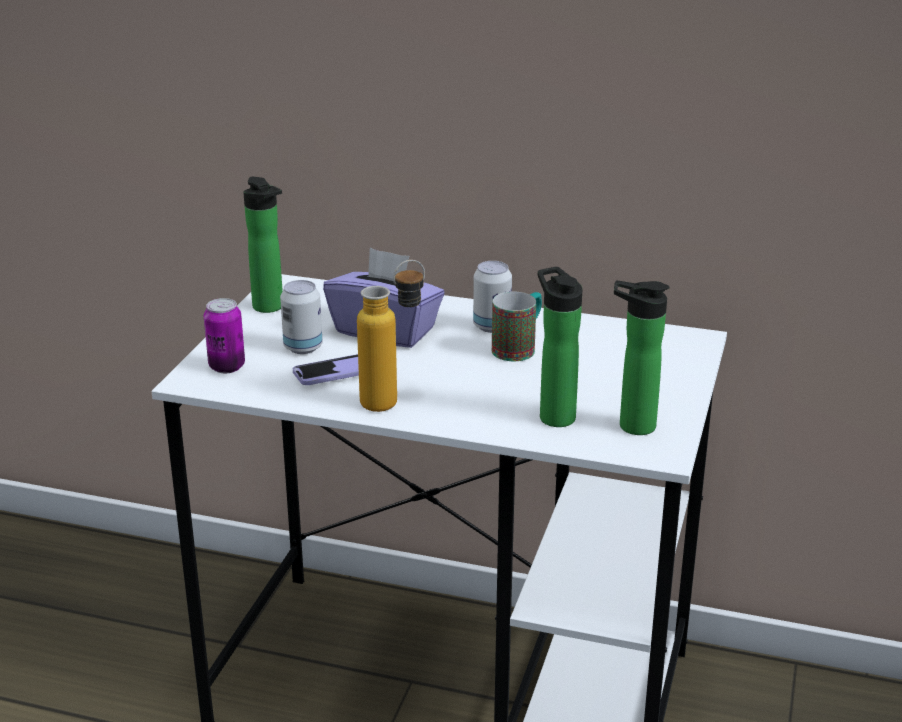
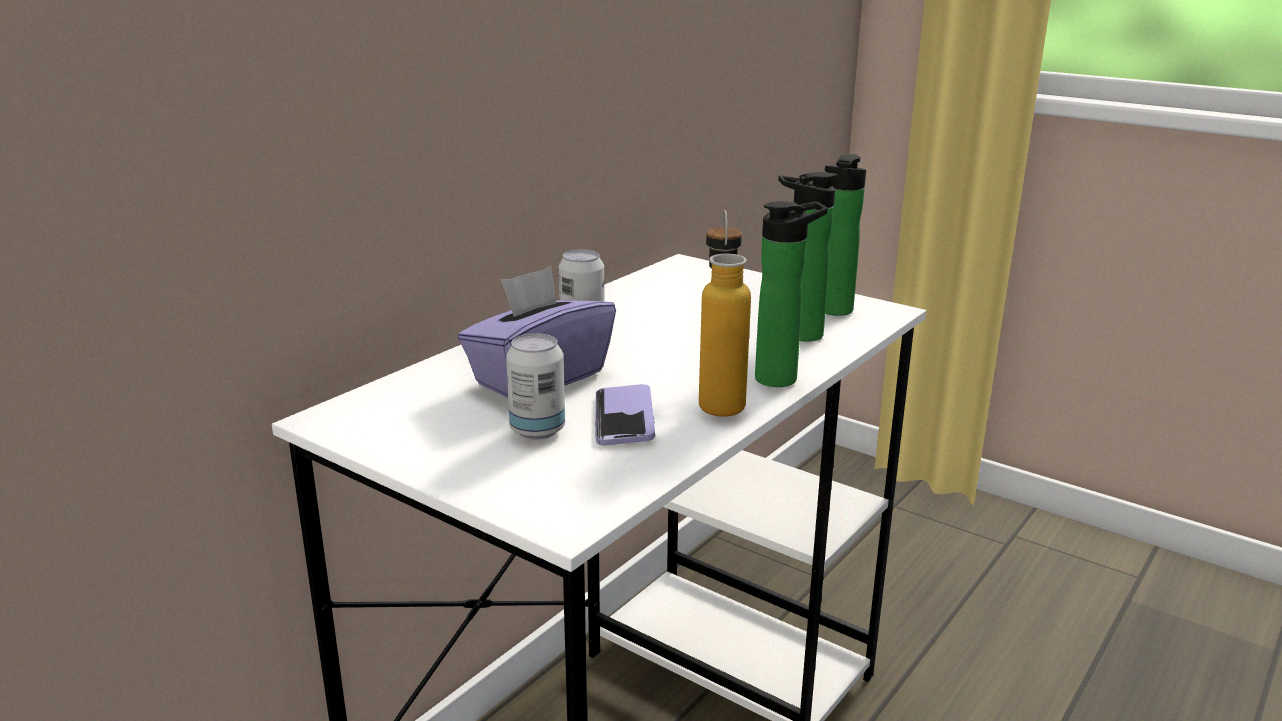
camera: 70 degrees left, 5 degrees down
(227, 367) = (547, 488): can -> none
(270, 308) = (394, 436): bottle -> bottle (782, 378)
(519, 347) = (642, 325): mug -> none

